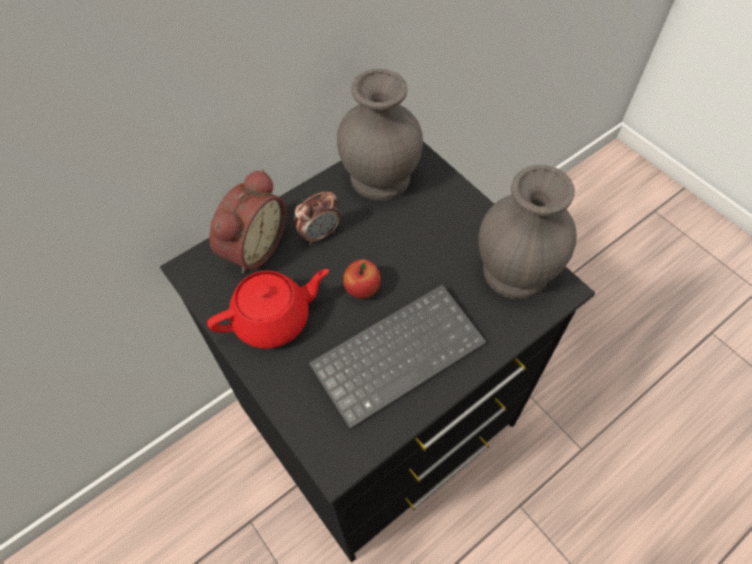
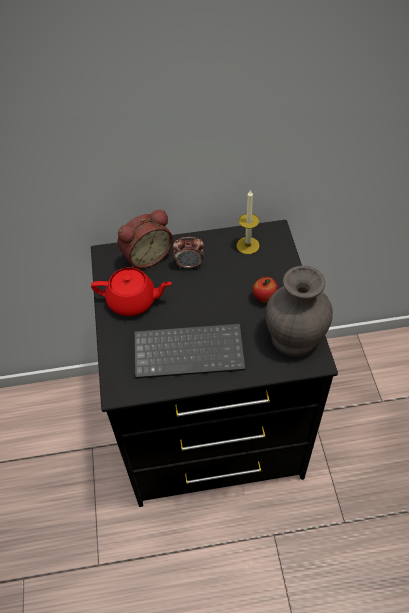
camera: 30 degrees right, 5 degrees down
(362, 289) = (193, 307): apple -> apple (264, 297)
(379, 176) = (248, 245): grey vase -> candle

